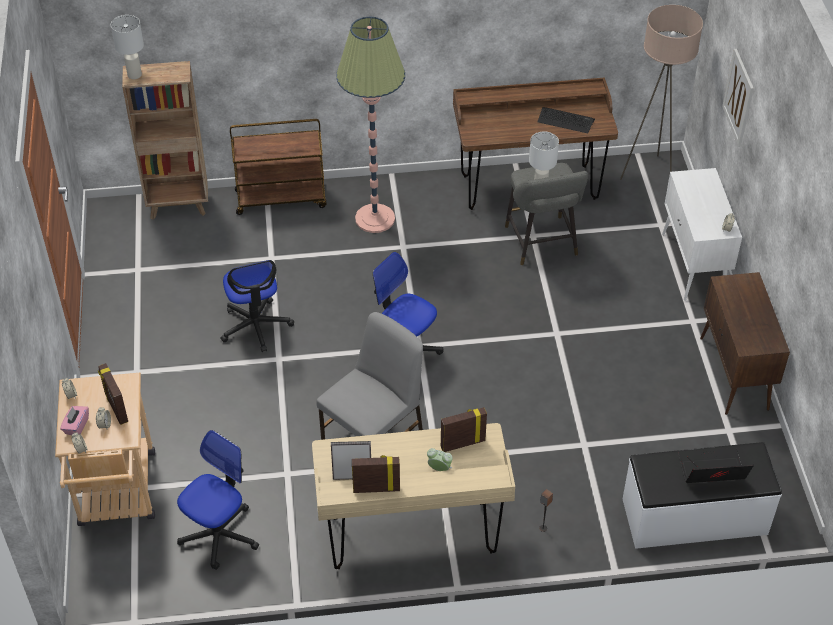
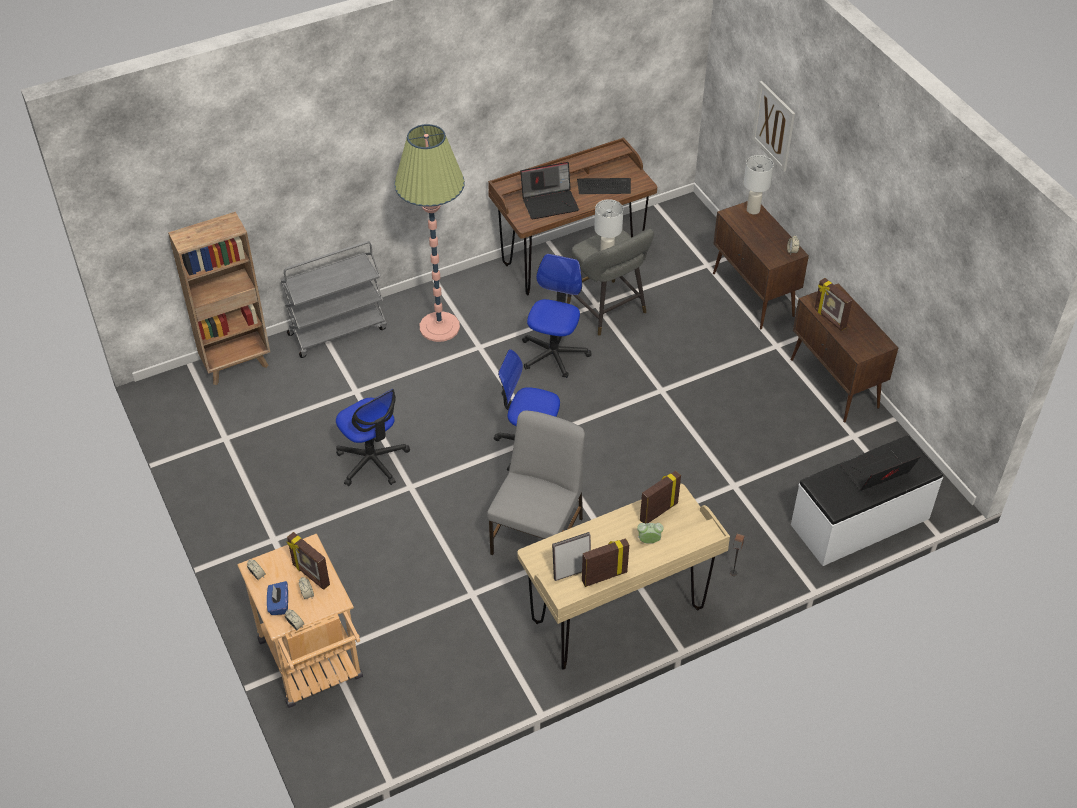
camera: 20 degrees left, 0 degrees up
(76, 426) = (279, 604): pink tissue box -> blue tissue box
(135, 74) = (185, 238): white table lamp -> white table lamp (753, 209)
(219, 534) = (434, 672): office chair -> office chair (554, 354)
(281, 198) = (338, 330): brown cart -> grey cart
(506, 123) = (550, 202): none -> laptop
(650, 175) = (676, 222): beige floor lamp -> none
(693, 265) = (753, 295): white cabinet -> brown cabinet
(732, 305) = (829, 319): none -> picture frame

